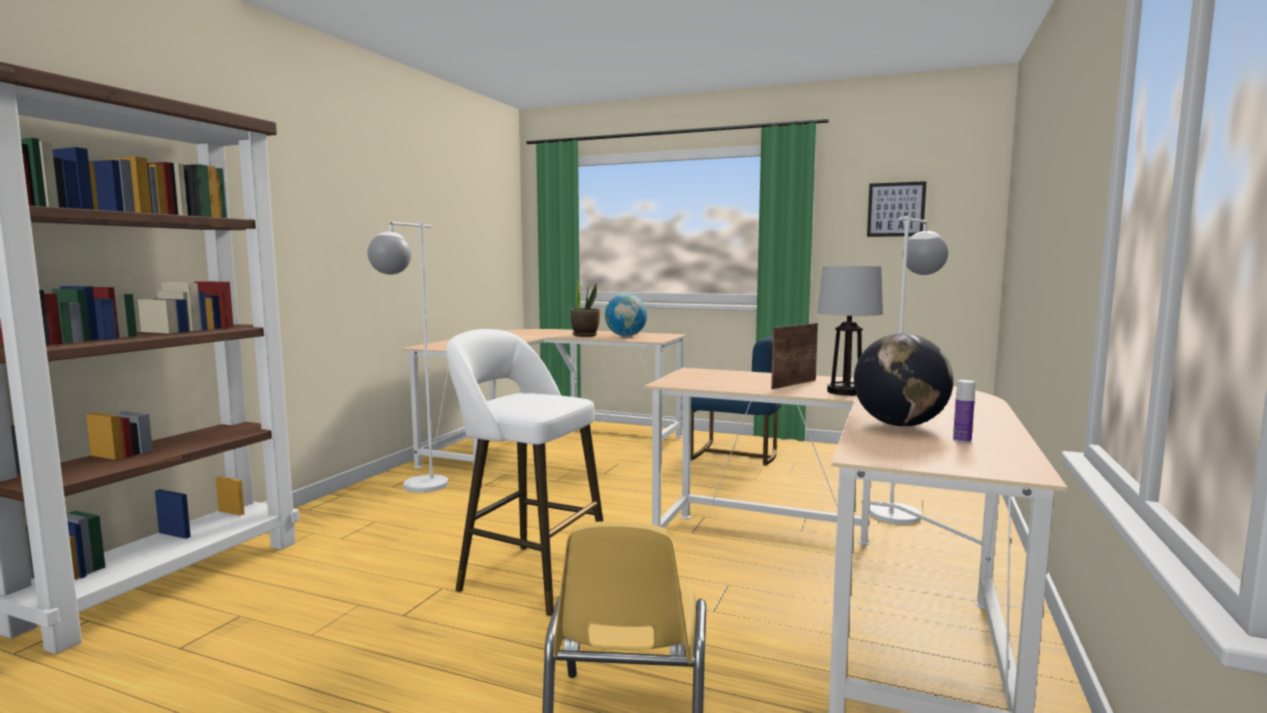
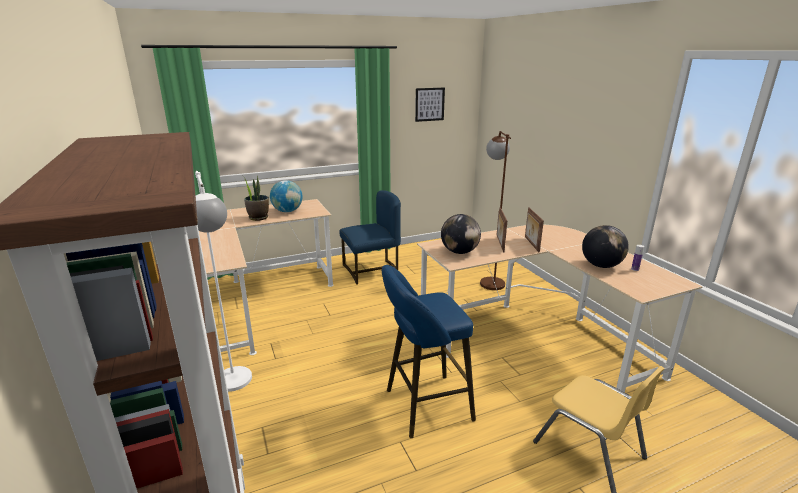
camera: 45 degrees left, 15 degrees up
(527, 576) = (424, 406): white stool -> blue stool
(709, 379) = (459, 252): none -> globe
(846, 392) = (531, 244): table lamp -> picture frame
(901, 510) = (490, 280): white floor lamp -> brown floor lamp

